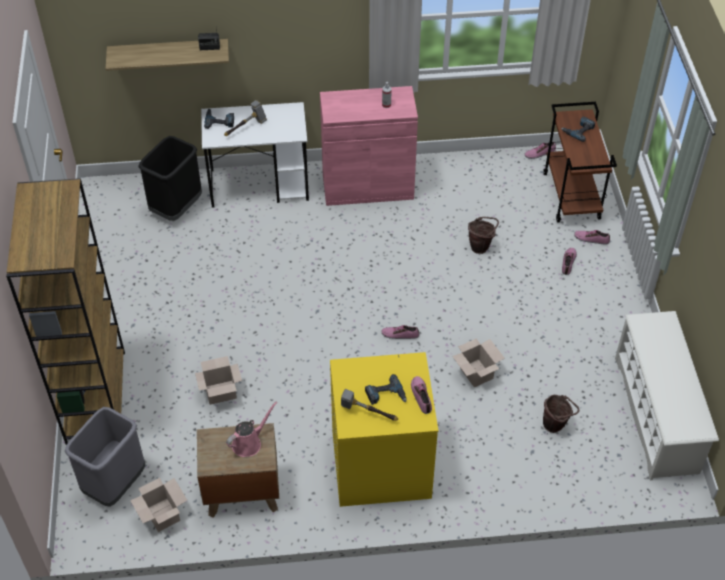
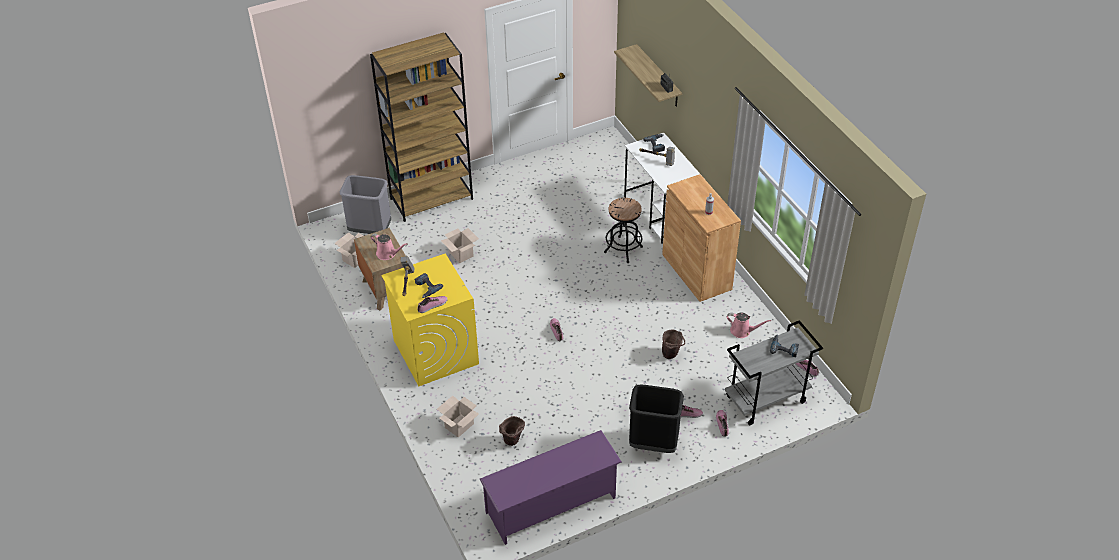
camera: 70 degrees right, 5 degrees down
(176, 208) = (613, 179): black trash can -> black trash can (653, 443)
(300, 235) = (623, 249): none -> black stool
(368, 187) = (696, 272): pink cabinet -> brown cabinet
(471, 181) = (742, 331): none -> pink watering can
(475, 373) = (541, 383): cardboard box -> cardboard box (459, 425)
(572, 196) = (765, 400): brown cart -> grey cart
(656, 415) = (551, 505): white shoe rack -> purple shoe rack

